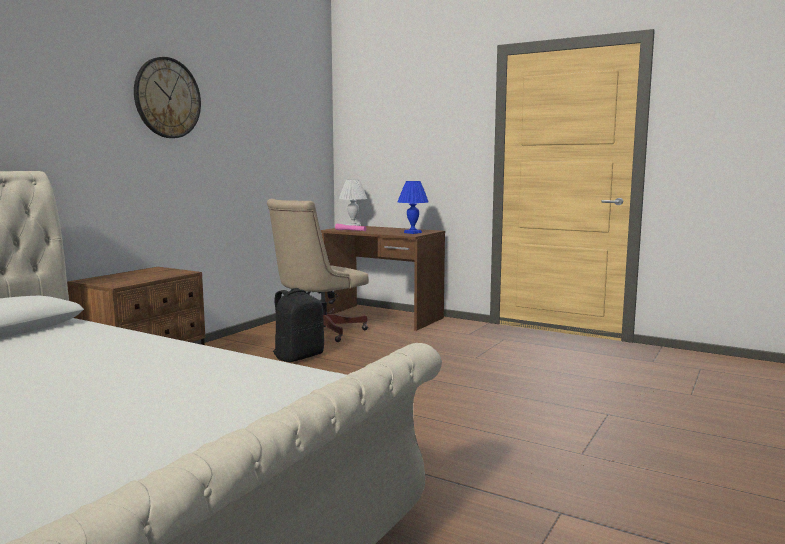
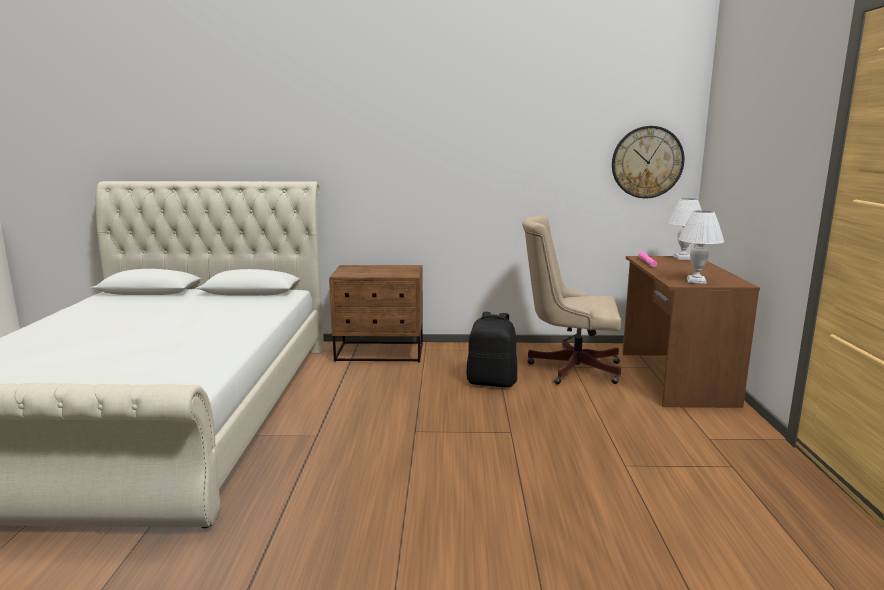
camera: 60 degrees right, 5 degrees up
(167, 98) = (448, 115): wall clock -> wall clock (647, 162)
(412, 233) = (695, 281): blue table lamp -> white table lamp

